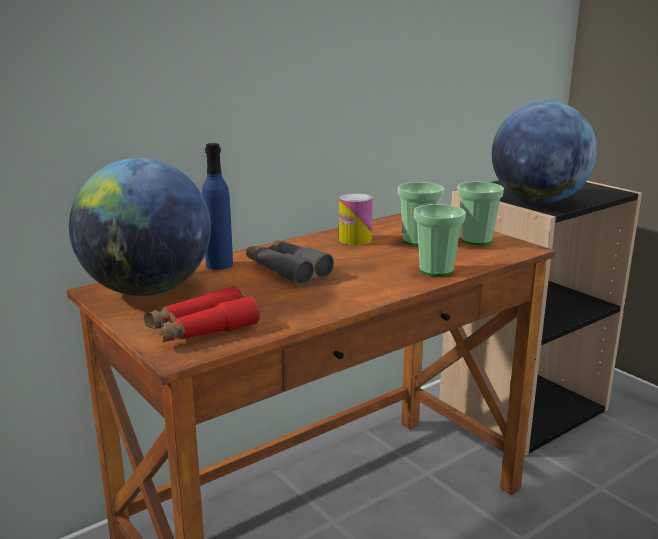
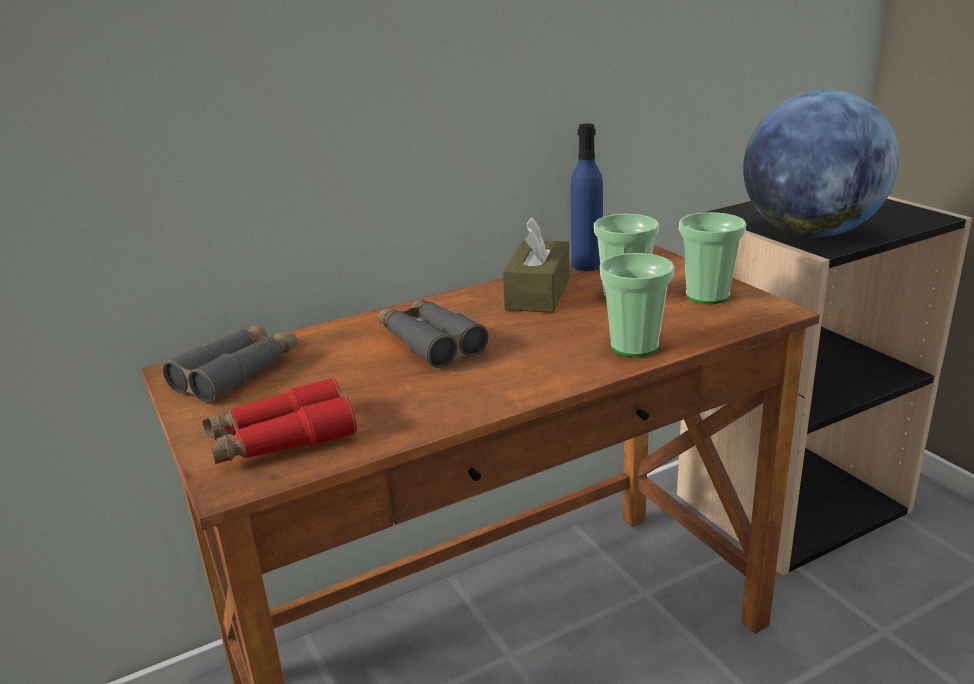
camera: 10 degrees right, 5 degrees up
(147, 290) = (237, 372): globe -> grey binoculars
(219, 264) = (345, 332): blue bottle -> blue bottle (586, 265)
(355, 239) = (538, 293): can -> brown tissue box

